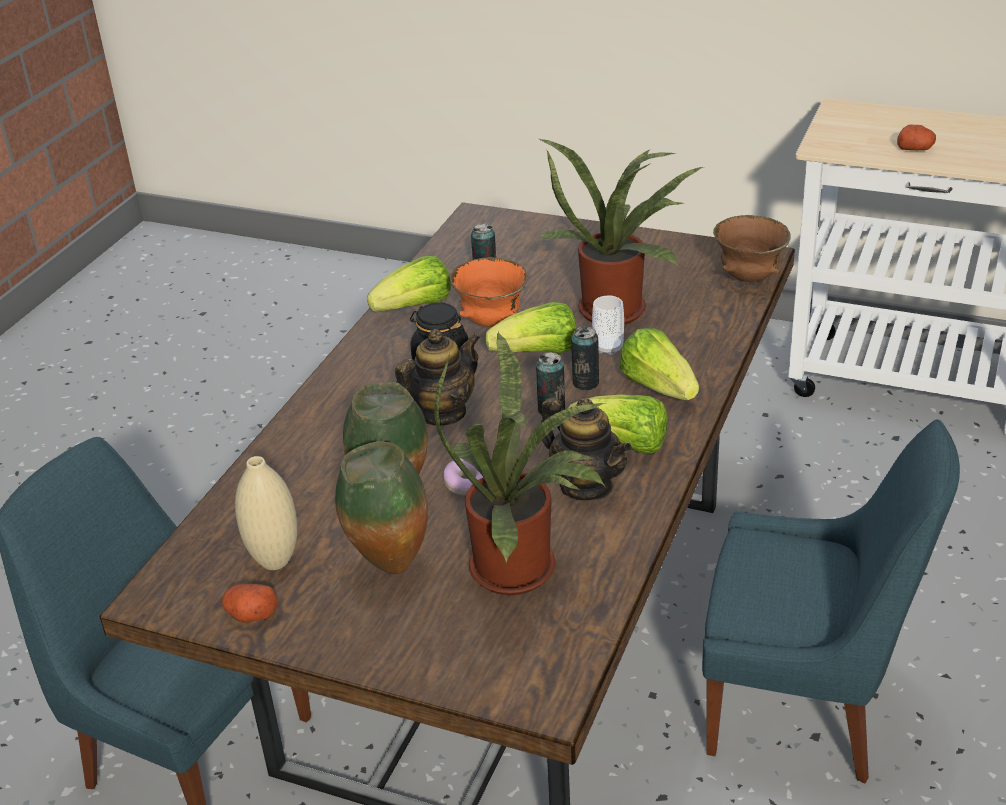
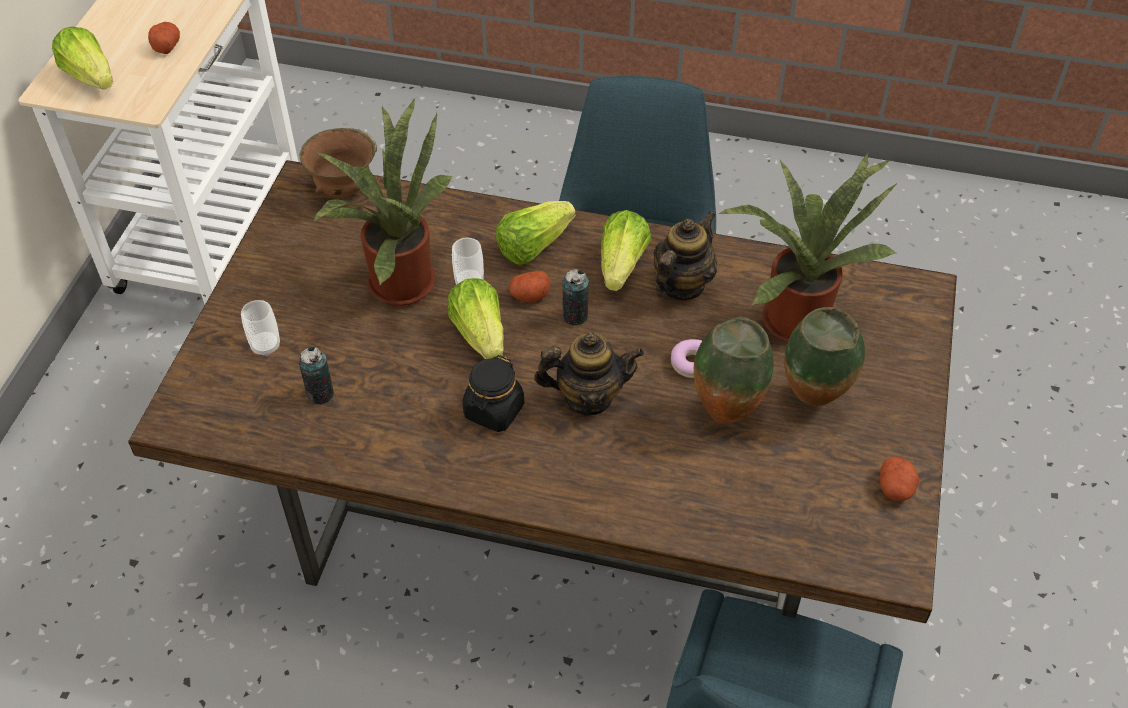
camera: 100 degrees left, 15 degrees up
(275, 561) = (826, 486): beige vase -> none
(415, 307) = (388, 449): lettuce -> lettuce (90, 77)
(441, 413) = (588, 397): teapot -> teapot turned 135 degrees clockwise
(491, 323) = (422, 377): orange bowl -> none
(546, 249) = (265, 346): none -> cup
(585, 383) = (529, 295): can -> potato

